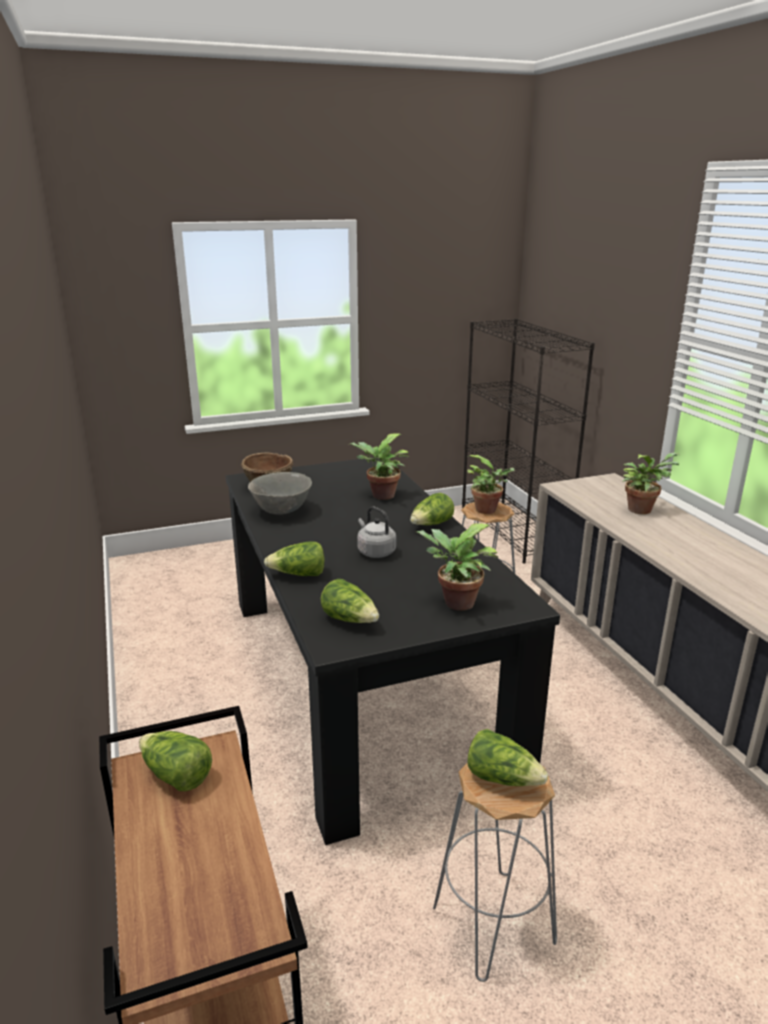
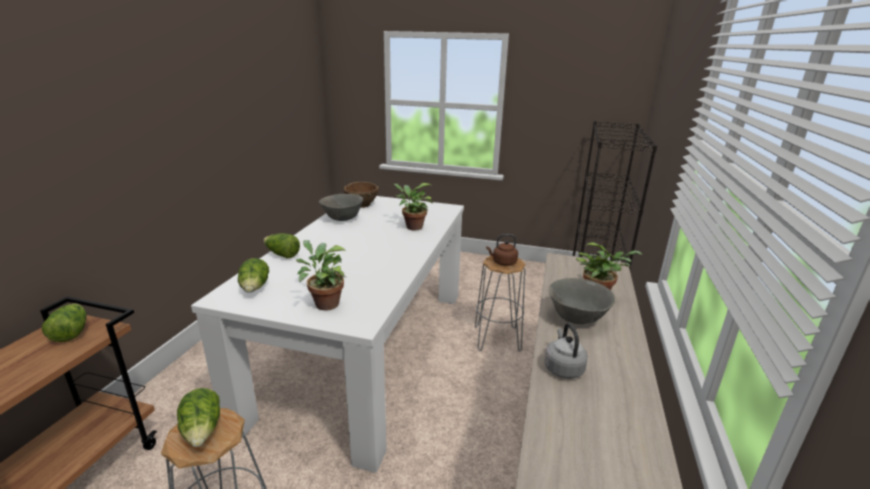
camera: 35 degrees right, 0 degrees up
(362, 679) = (365, 349): black dining table -> white dining table
(375, 551) = (344, 257): grey kettle -> grey kettle (563, 368)
(431, 525) = (407, 253): lettuce -> none
(488, 510) = (503, 262): potted plant -> brown kettle
(658, 534) = (577, 319): none -> grey bowl

